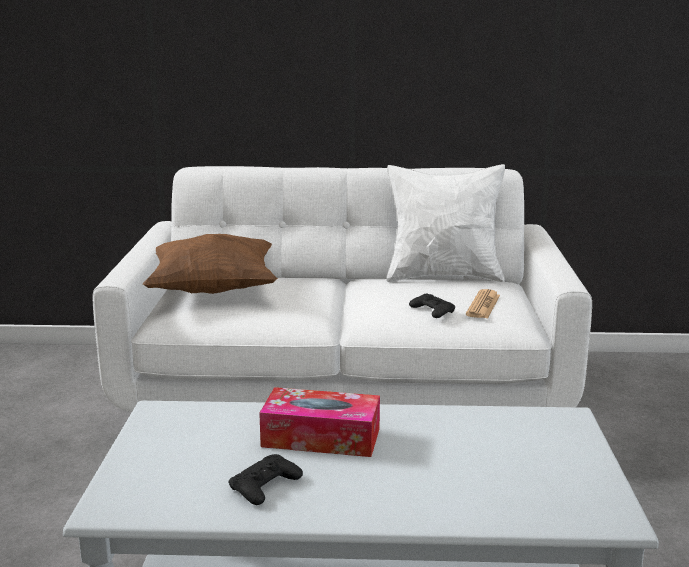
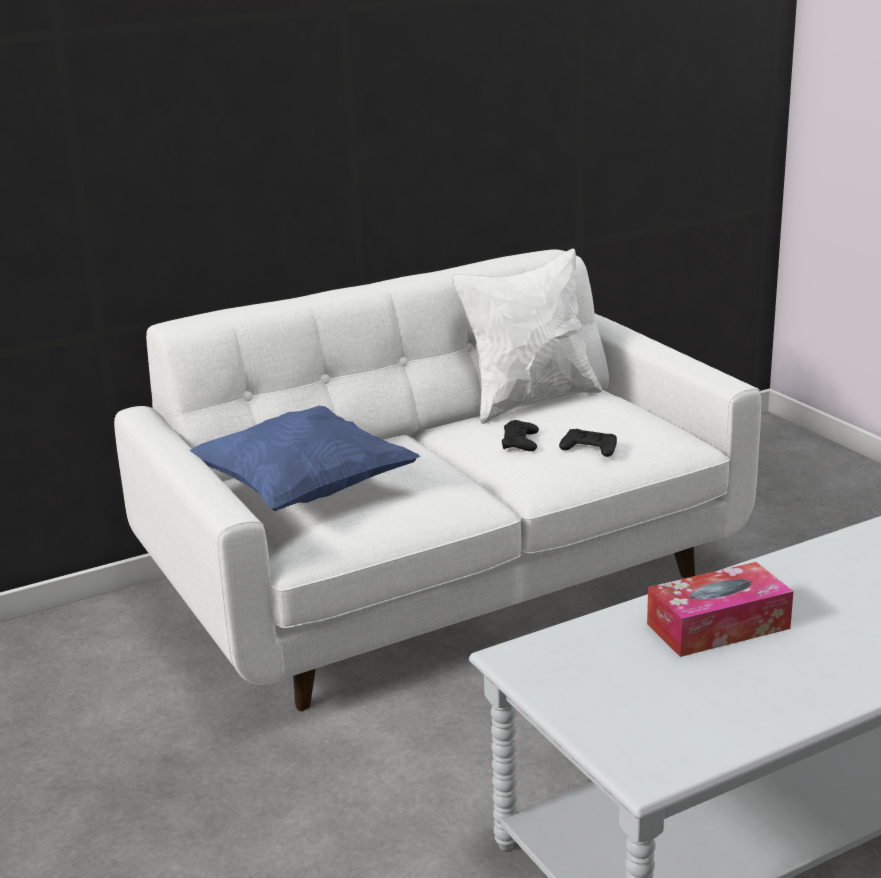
camera: 30 degrees left, 5 degrees up
(213, 291) = (304, 491): brown pillow -> blue pillow
(265, 486) = (748, 692): black game controller -> black game controller (520, 442)
(483, 305) = (629, 427): newspaper -> none

